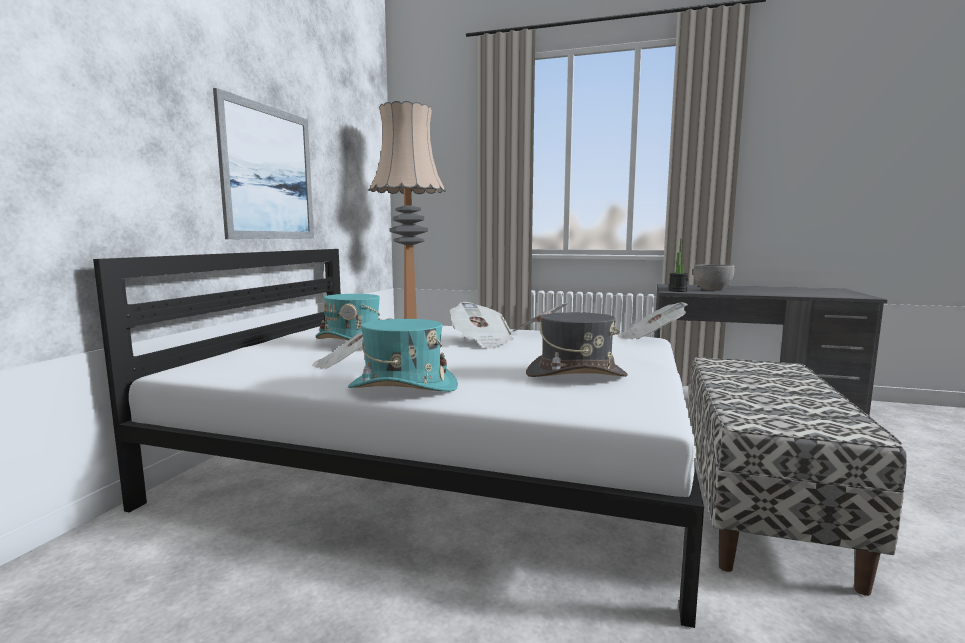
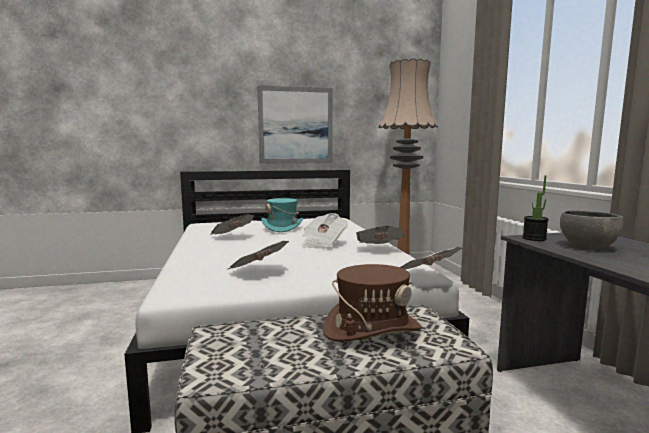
camera: 60 degrees right, 0 degrees up
(403, 387) = (198, 249): turquoise hat -> none
(576, 374) = (258, 271): grey hat -> newspaper
(747, 376) = (372, 329): none -> brown hat

